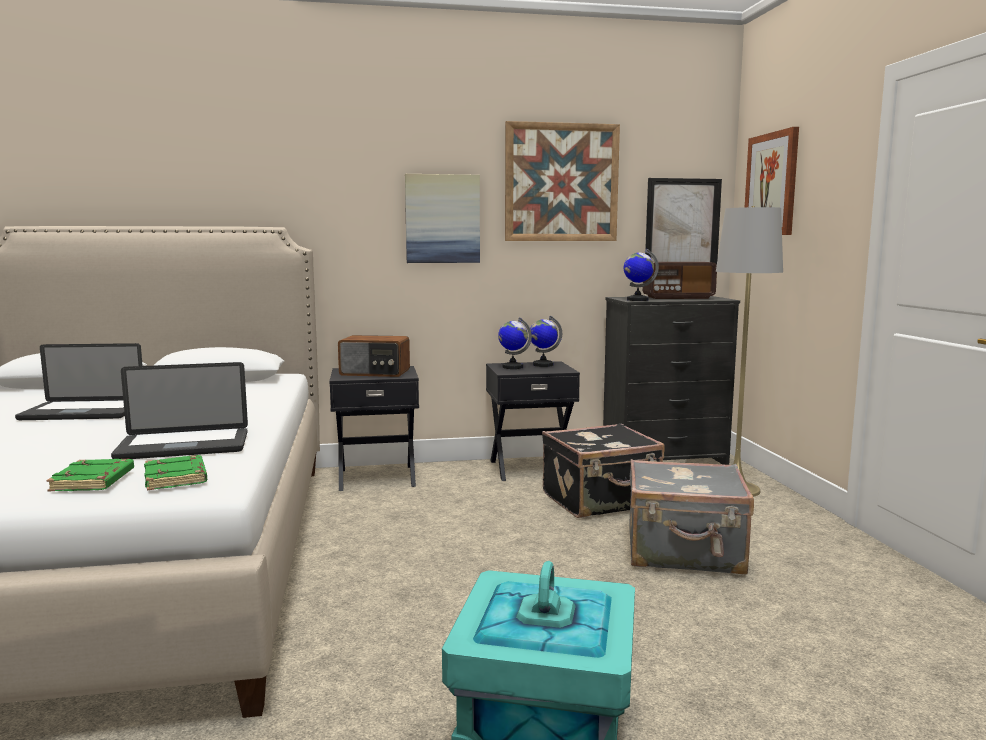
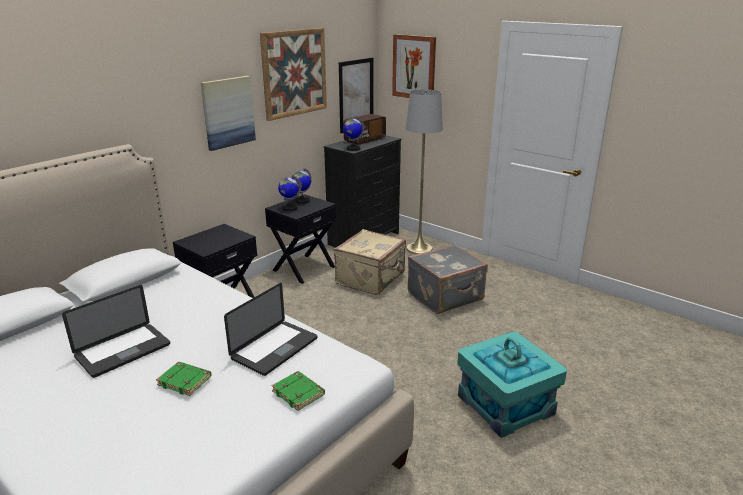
camera: 40 degrees left, 15 degrees up
(177, 478) = (334, 370): green book -> green book (185, 381)
(375, 373) = (216, 239): radio -> none
(601, 501) = (371, 279): black suitcase -> beige suitcase

